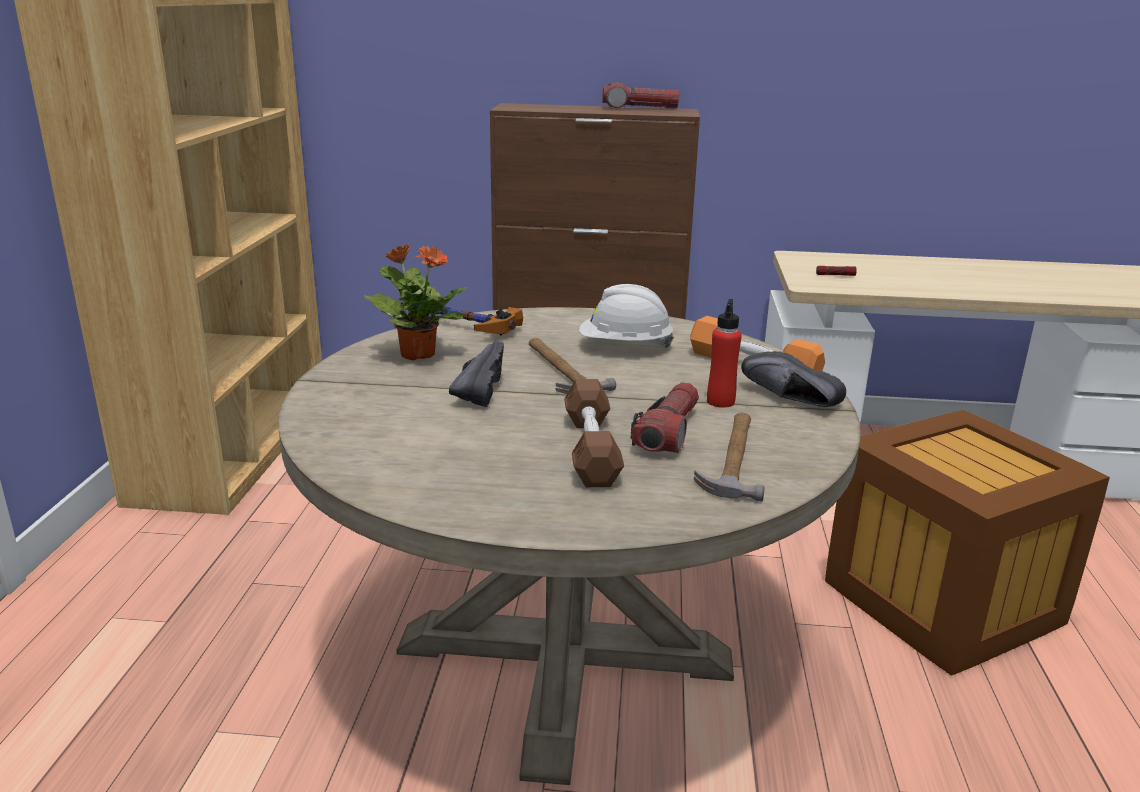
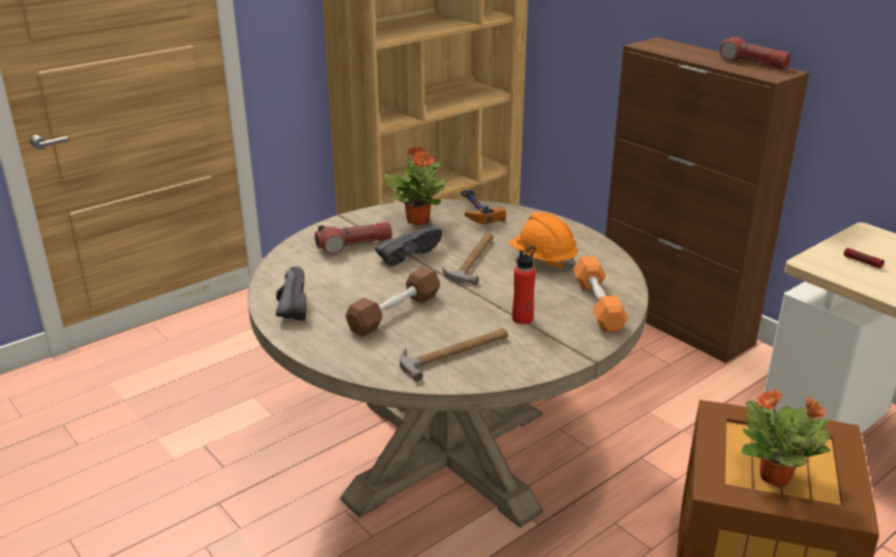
camera: 45 degrees right, 5 degrees up
(624, 347) = (542, 260): white hard hat -> orange hard hat
(668, 432) = (452, 322): flashlight -> flashlight (354, 245)
(788, 400) = (566, 336): black shoe -> black shoe (289, 306)
(993, 472) = (776, 477): none -> potted plant

